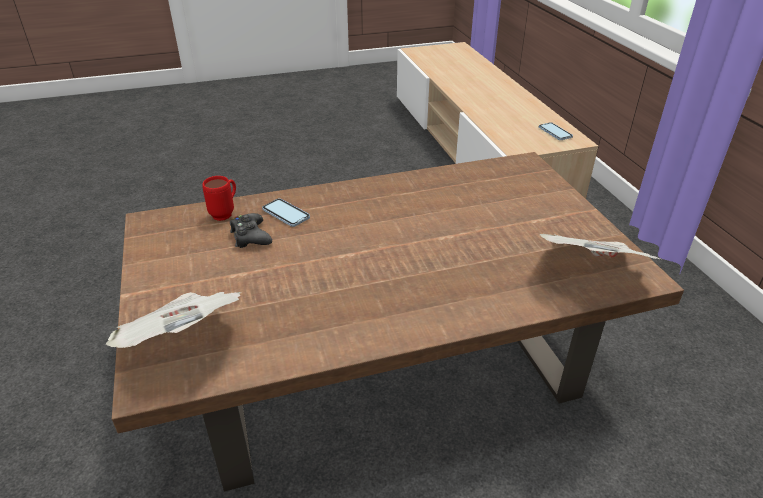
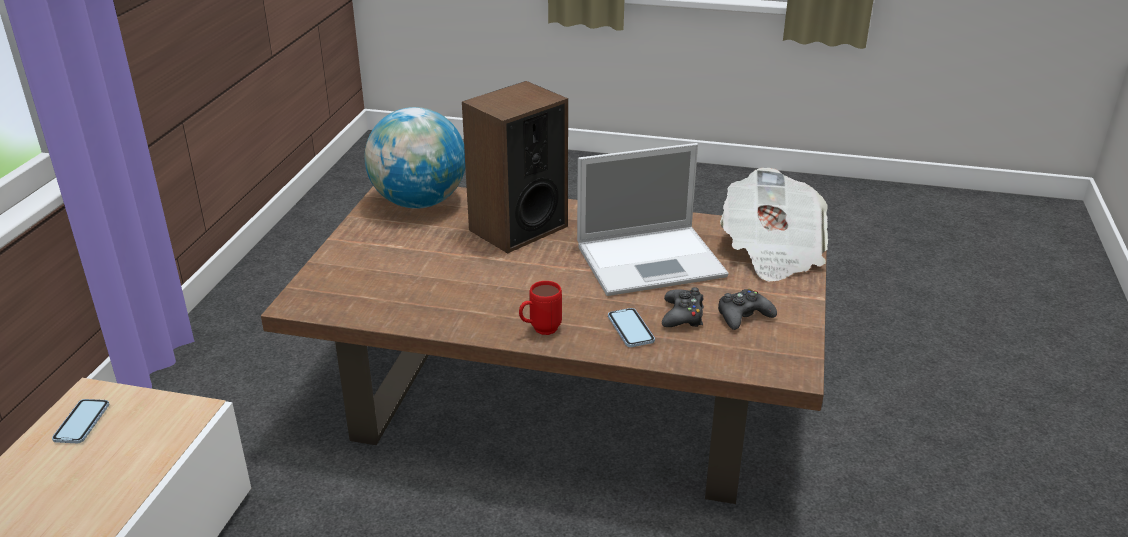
camera: 150 degrees left, 5 degrees down
(198, 252) = (743, 316): none -> black game controller
(226, 213) = (698, 352): red mug -> red mug (539, 330)
(306, 282) = (653, 260): none -> laptop
(465, 274) = (517, 228): none -> speaker
(593, 270) = (419, 202): newspaper -> globe

